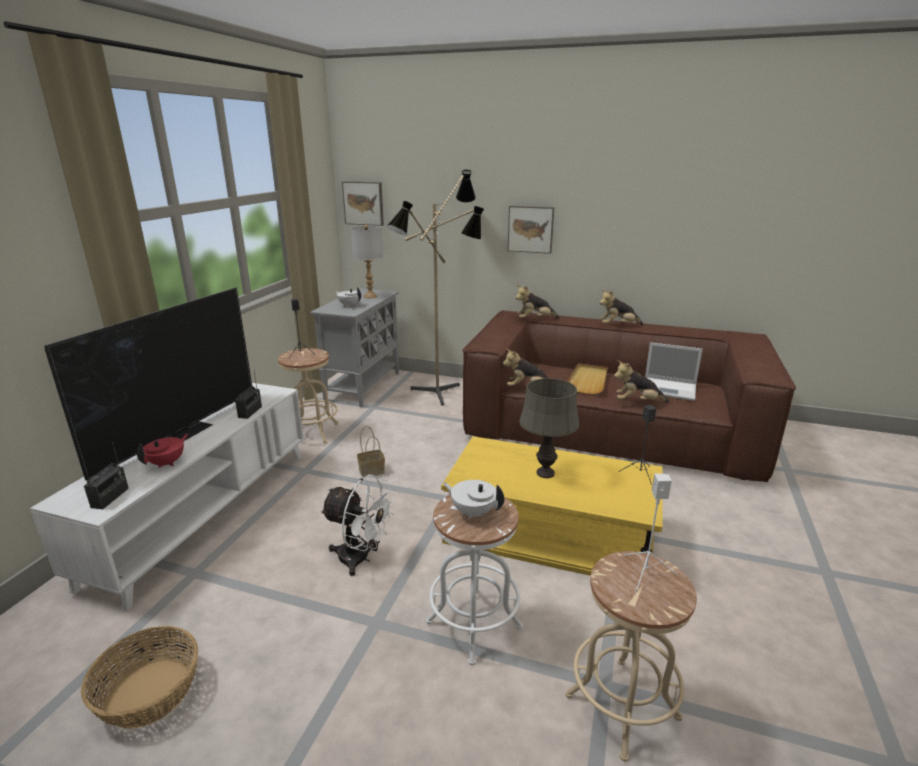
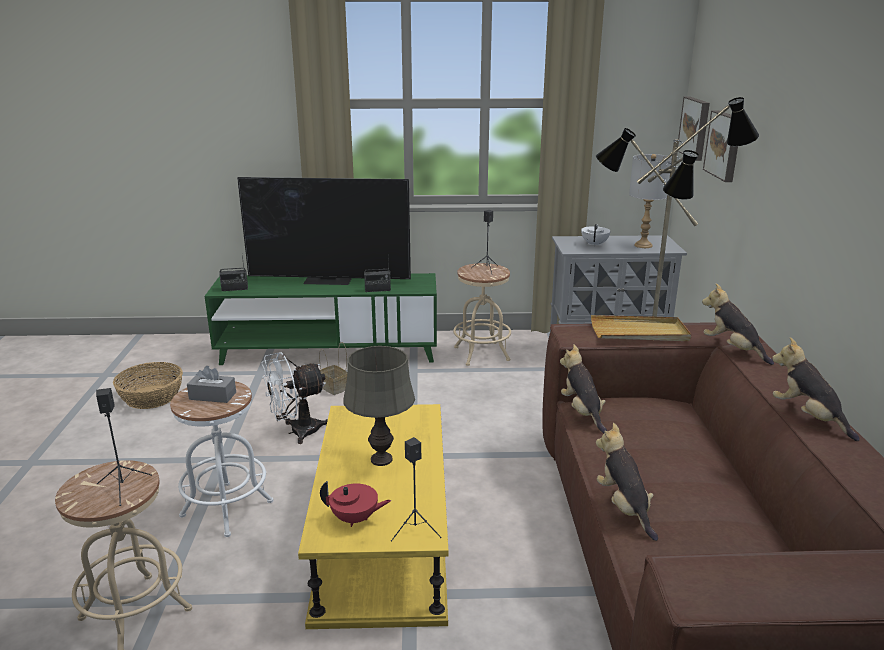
camera: 70 degrees right, 0 degrees up
(167, 463) = (283, 289): red teapot -> red teapot (355, 519)
(205, 513) = (329, 352): white tv stand -> green tv stand
(361, 559) = (297, 432): white fan -> white fan turned 60 degrees clockwise
(372, 471) = (435, 401): basket -> basket (335, 388)
(473, 512) = (212, 396): white teapot -> grey tissue box
(531, 229) = (800, 208): picture -> picture (725, 145)
(588, 380) = (658, 454): beige tray -> beige tray (639, 332)
(645, 574) = (122, 487): white speaker -> black speaker
(670, 389) = (711, 539): laptop -> none

